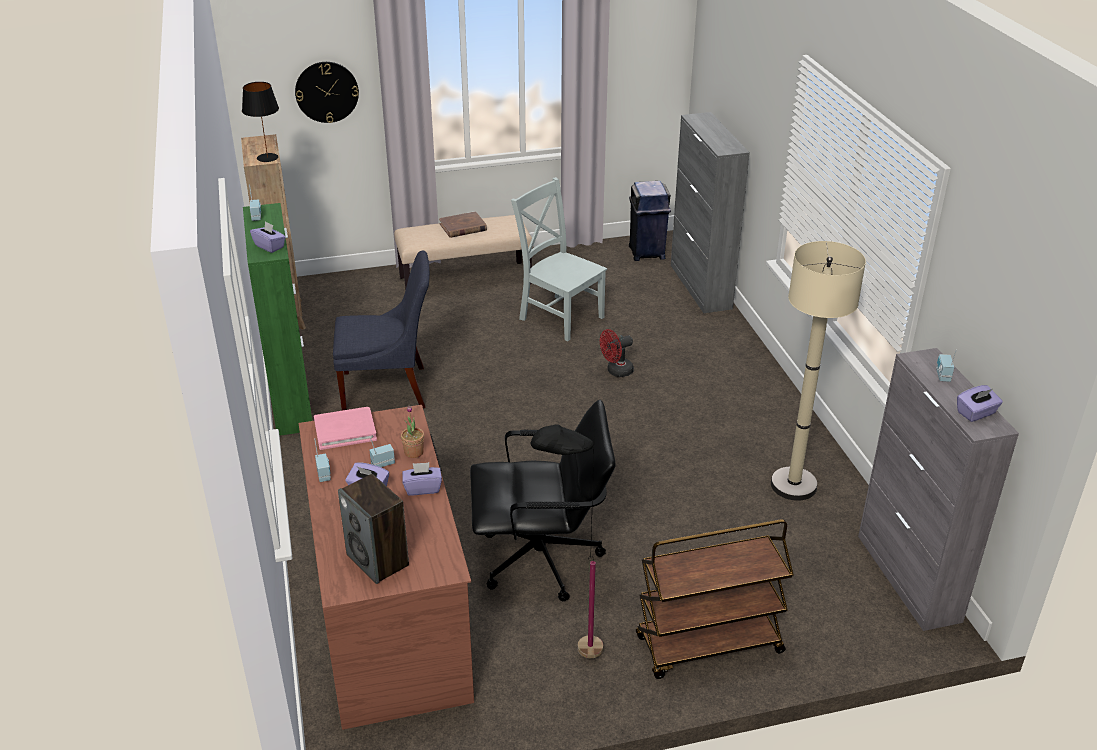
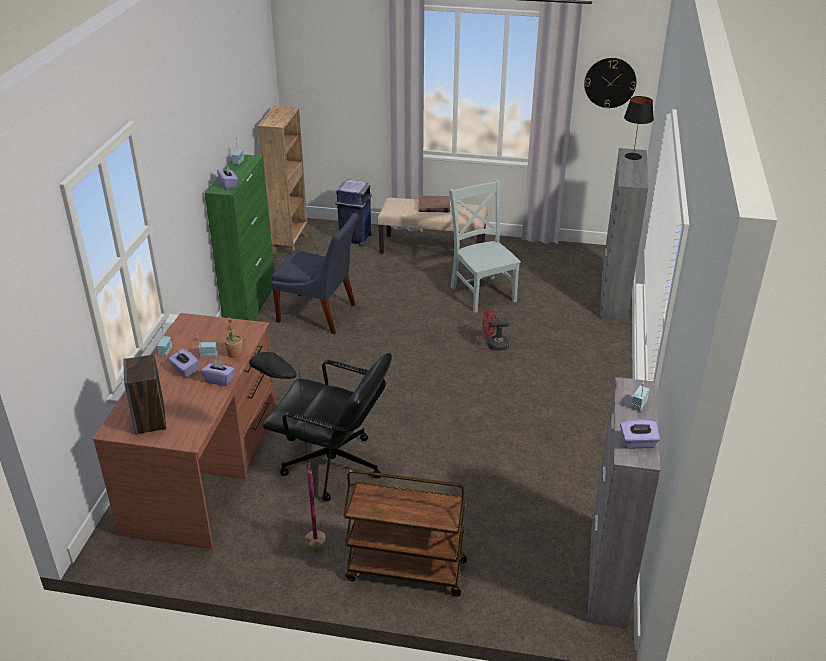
camera: 25 degrees right, 0 degrees up
(267, 158) = (277, 122): black table lamp -> black table lamp (633, 156)
(326, 92) = (348, 82): wall clock -> wall clock (610, 82)
(345, 430) = (204, 326): pink book -> none
(646, 253) = (589, 260): blue trash can -> blue trash can (355, 239)
(793, 485) = (568, 473): beige floor lamp -> none

